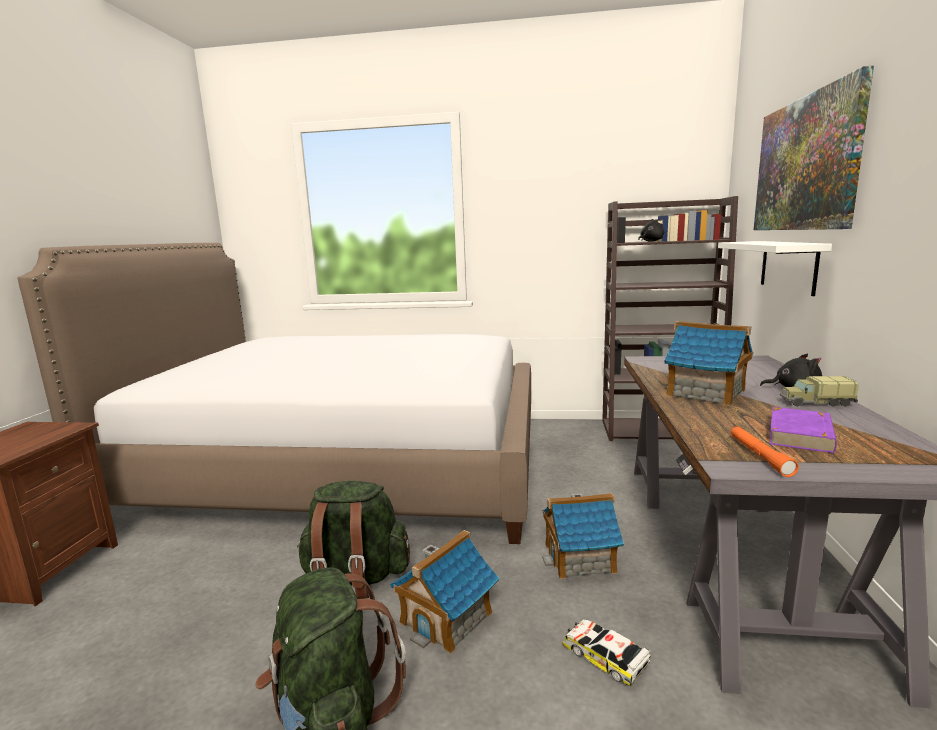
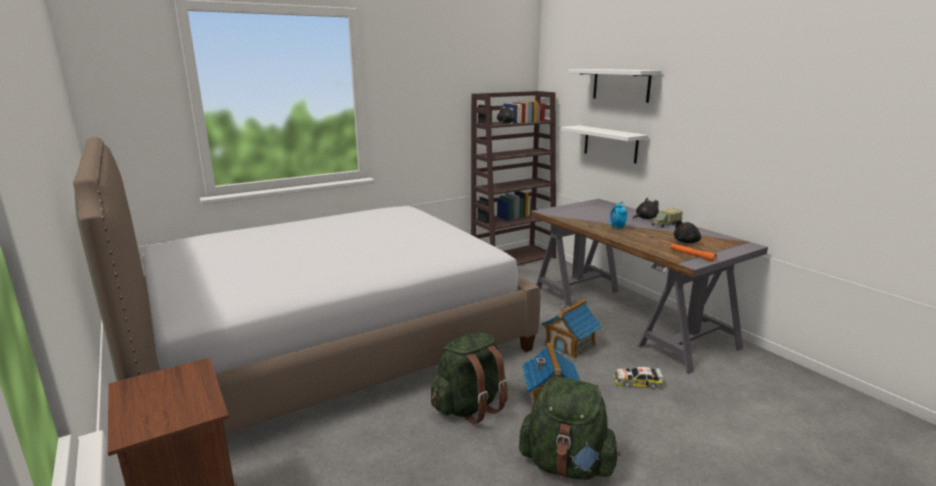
camera: 40 degrees left, 5 degrees up
(706, 393) = (617, 228): toy house -> alarm clock
(801, 435) = (687, 242): purple book -> black plush toy
(805, 164) = (621, 85): picture -> white shelf

